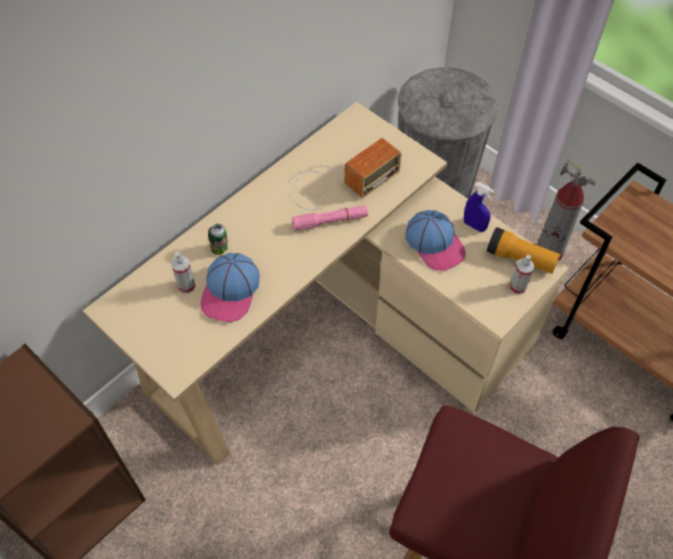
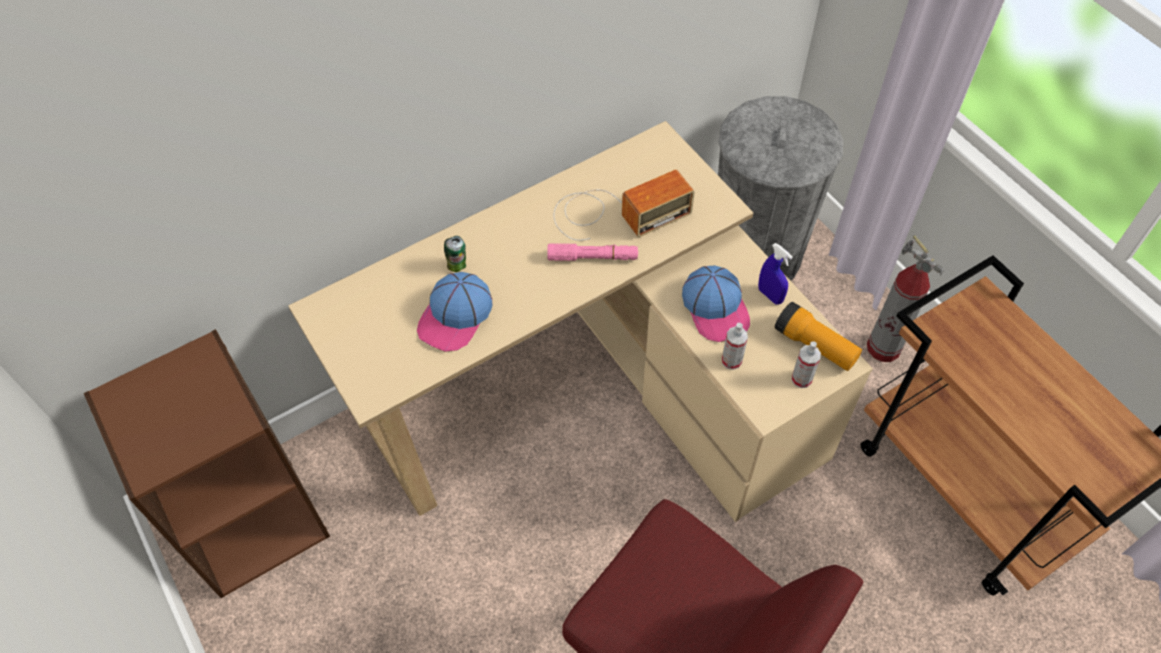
camera: 15 degrees right, 0 degrees up
(186, 286) = (408, 300): spray bottle -> spray bottle (731, 361)

